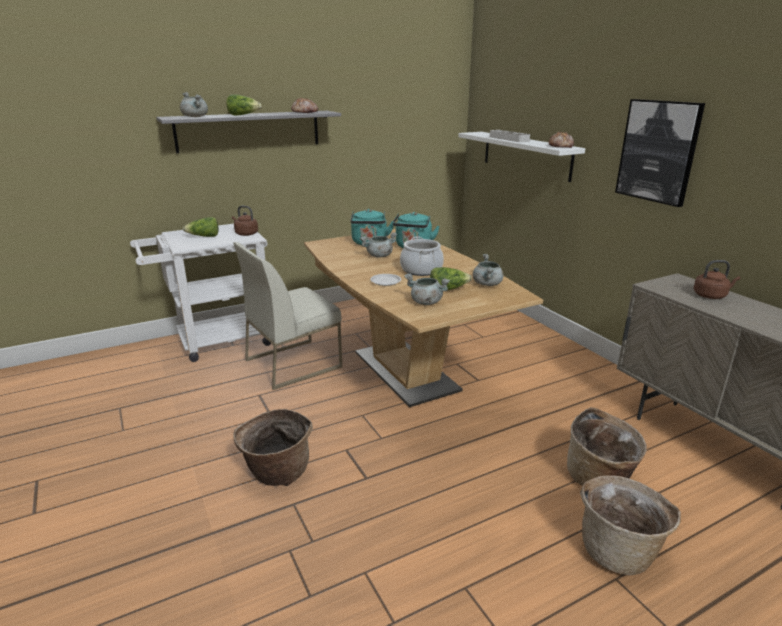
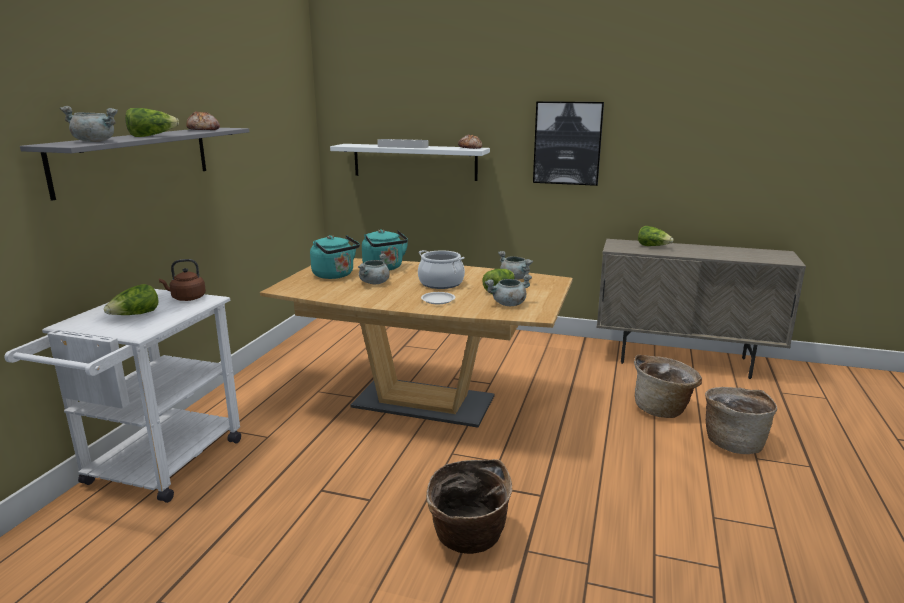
camera: 45 degrees left, 5 degrees down
(293, 363) = (302, 444): white chair -> none
(711, 296) = (653, 246): brown kettle -> lettuce

